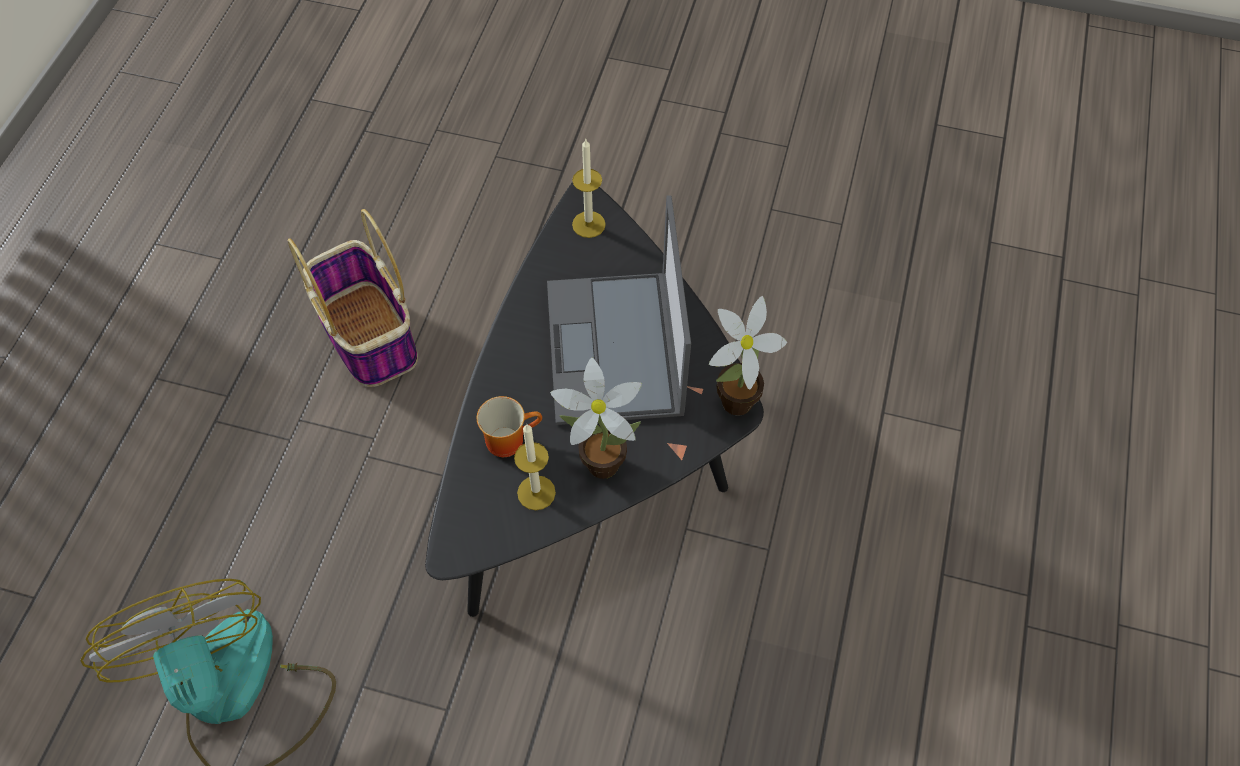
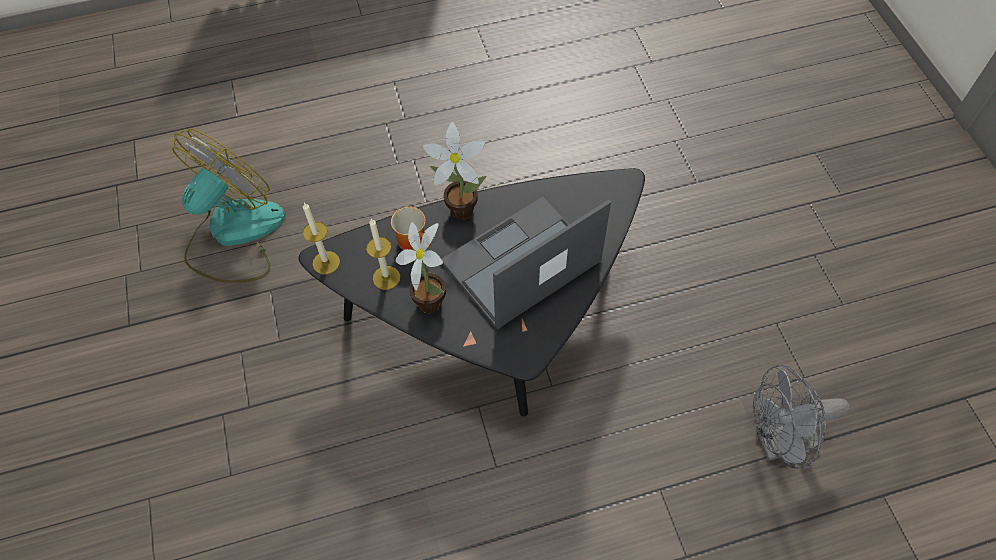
camera: 60 degrees right, 0 degrees up
(367, 334) = (492, 156): basket -> none
(588, 224) = (607, 195): candle -> candle (326, 262)
(731, 404) = (526, 353): potted plant -> potted plant (458, 208)
(894, 286) = (778, 443): none -> grey fan

